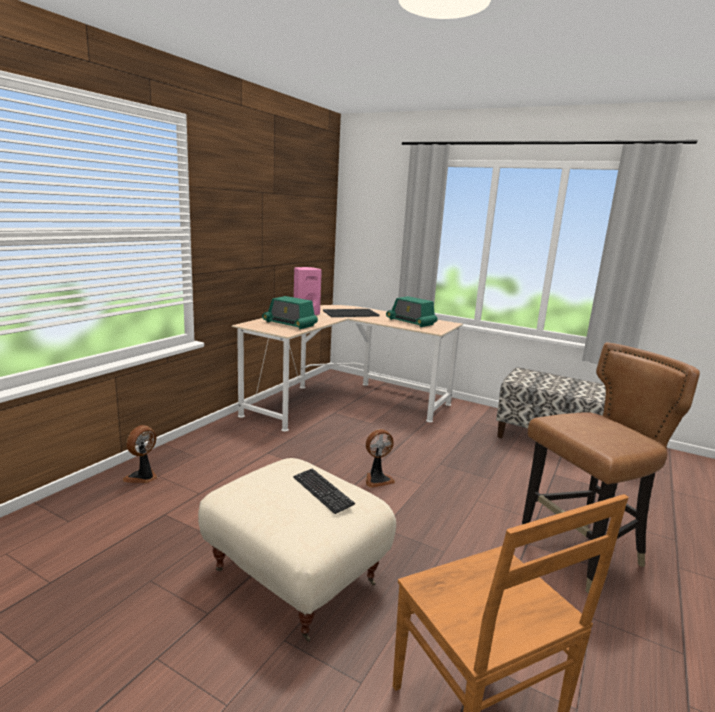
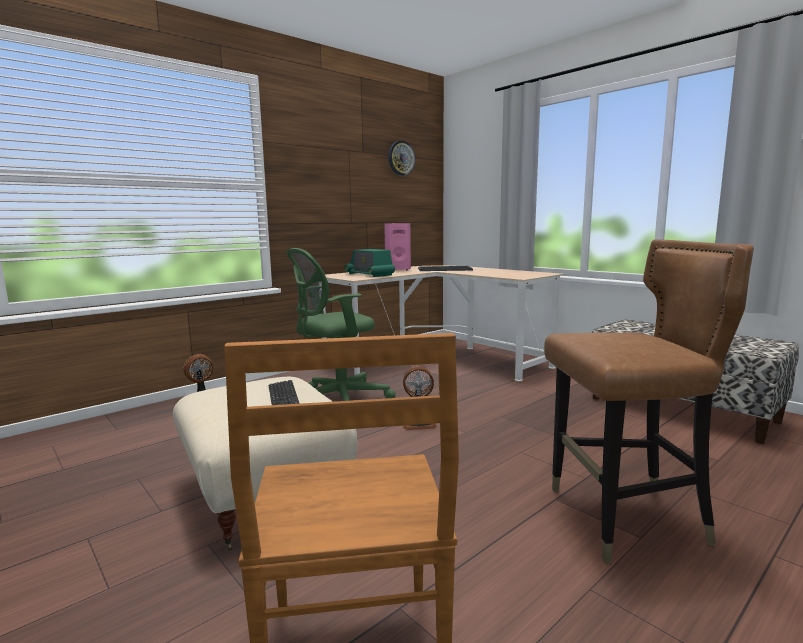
camera: 20 degrees right, 5 degrees down
(283, 457) = (337, 399): none -> green office chair
(305, 198) = (401, 158): none -> wall clock
(411, 322) = (502, 273): radio -> none

